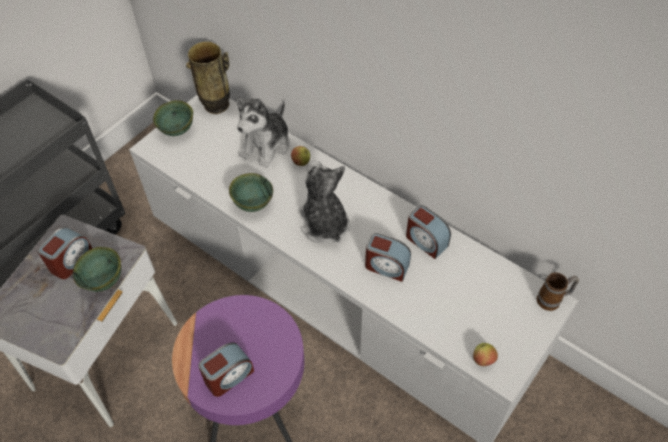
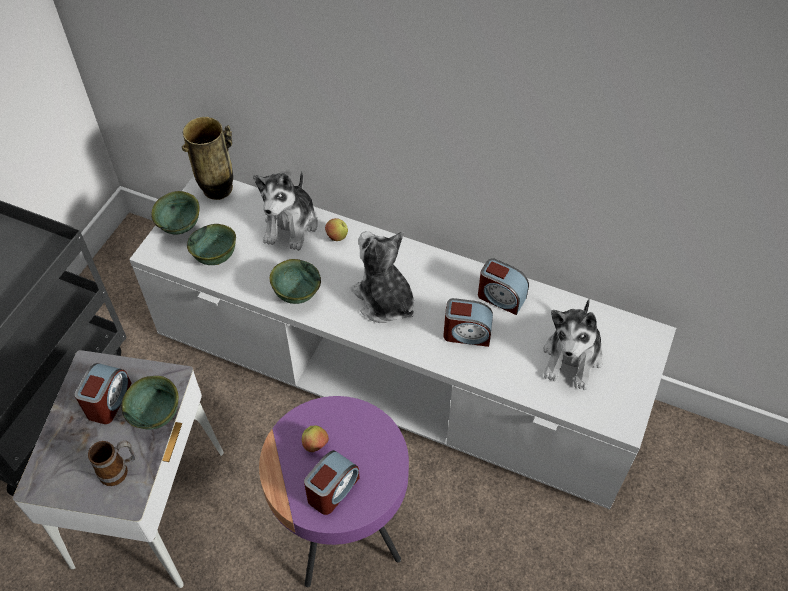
camera: 15 degrees left, 0 degrees up
(196, 161) = (215, 258): none -> green bowl
(474, 307) = (572, 358): none -> plush toy
(483, 360) = (598, 411): apple -> apple (315, 445)
(553, 300) = (651, 333): mug -> mug (119, 471)

